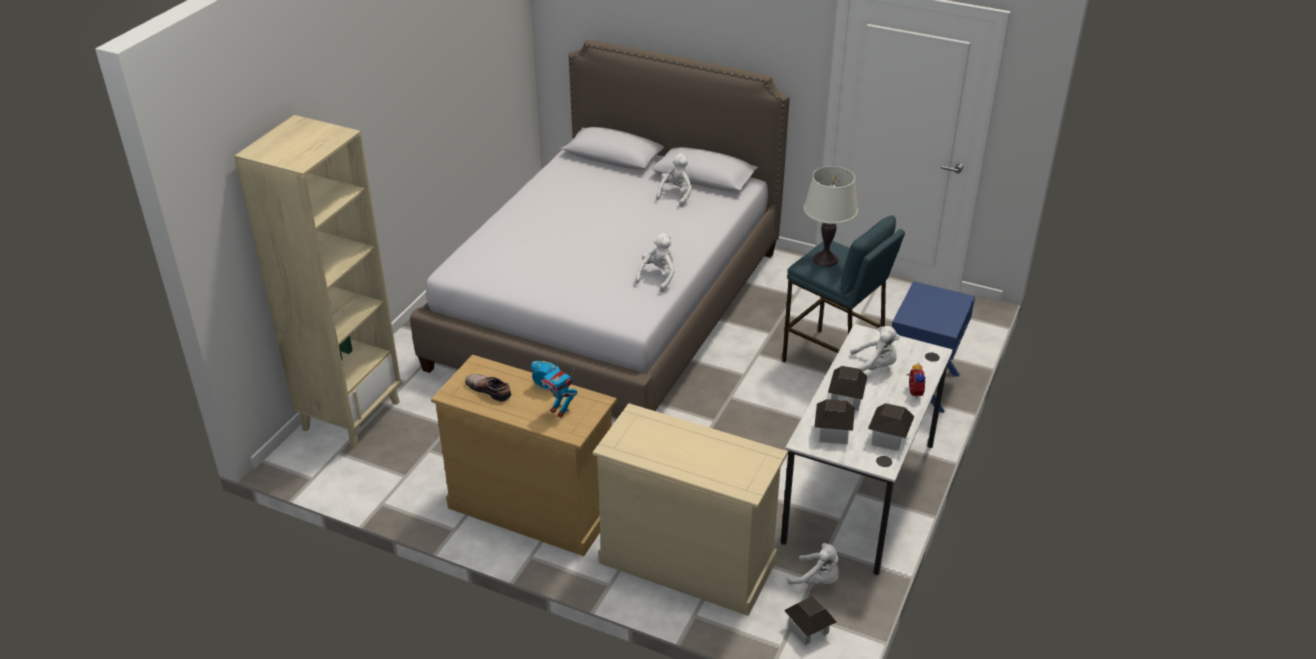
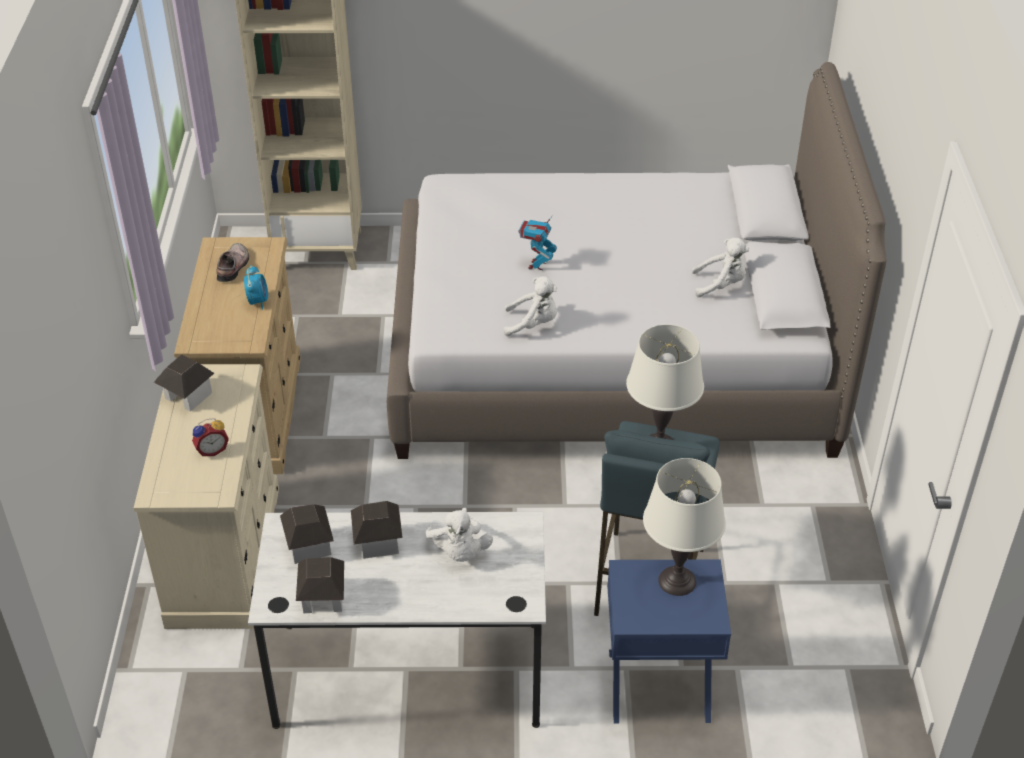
camera: 65 degrees right, 5 degrees up
(560, 411) = (223, 322): toy robot -> toy robot (537, 265)
(808, 630) = (161, 686): toy house -> toy house (188, 396)
(817, 580) = (241, 673): white plush toy -> none
(913, 392) = (427, 601): alarm clock -> alarm clock (212, 450)
(924, 301) = (677, 581): none -> white table lamp

